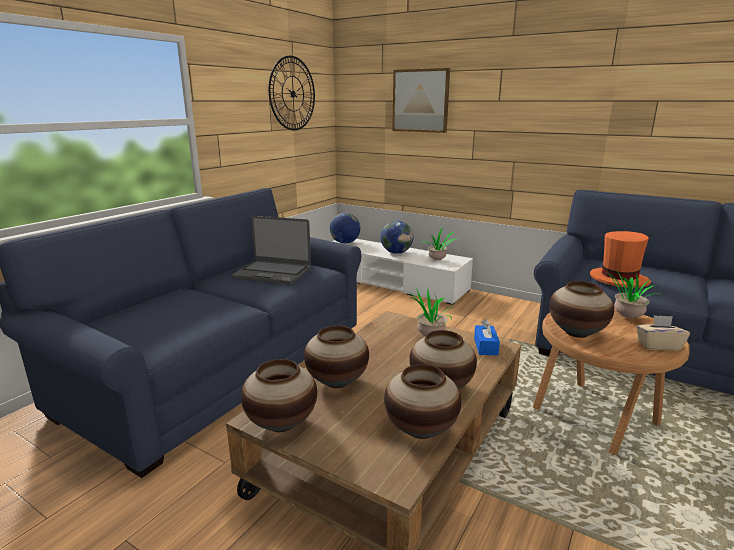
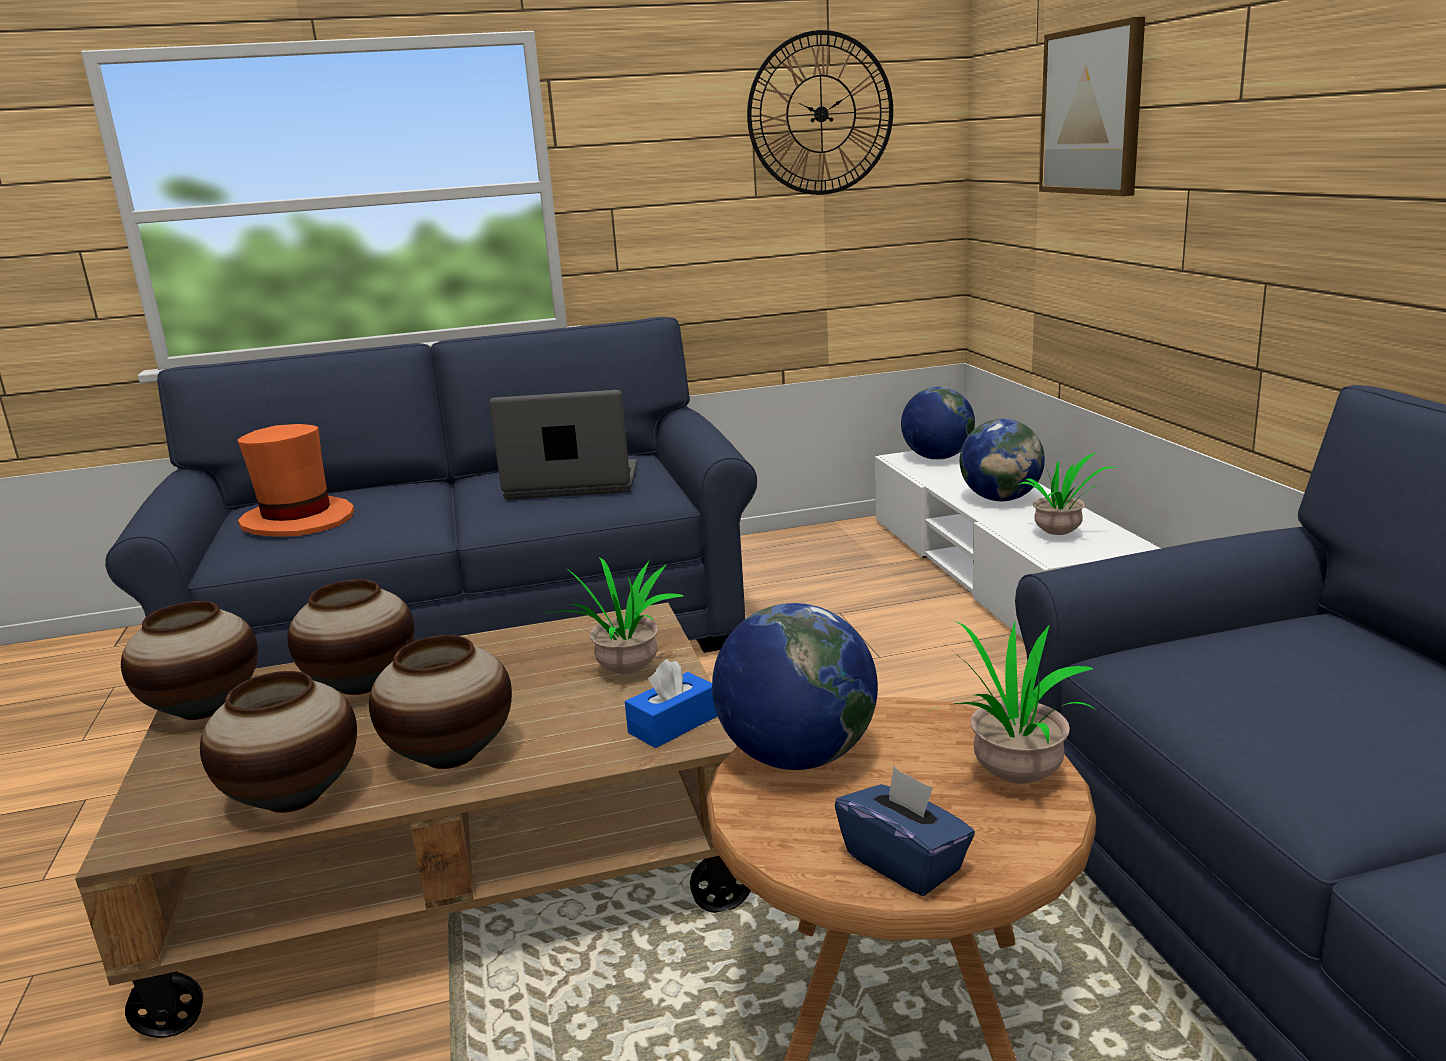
camera: 45 degrees right, 0 degrees up
(273, 273) = (572, 484): laptop -> laptop turned 120 degrees clockwise
(576, 333) = (797, 757): vase -> globe
(618, 280) = (1239, 686): orange hat -> orange hat (298, 520)
(658, 345) = (904, 863): beige tissue box -> blue tissue box

